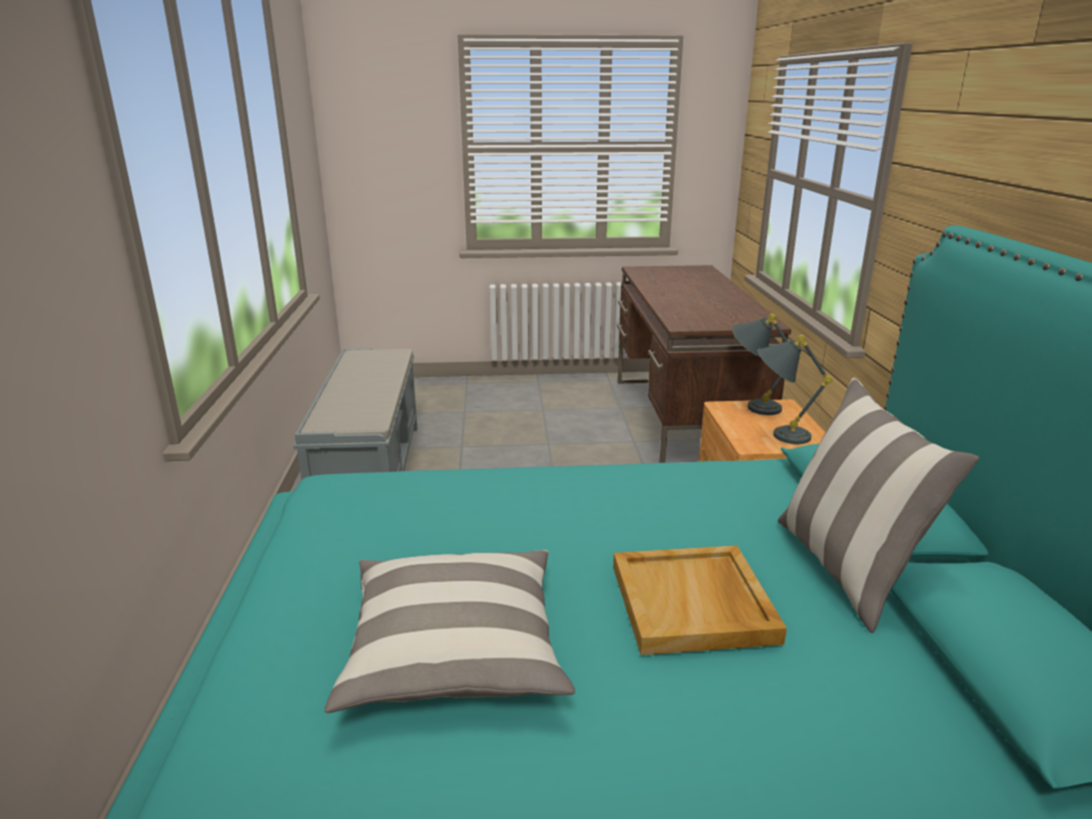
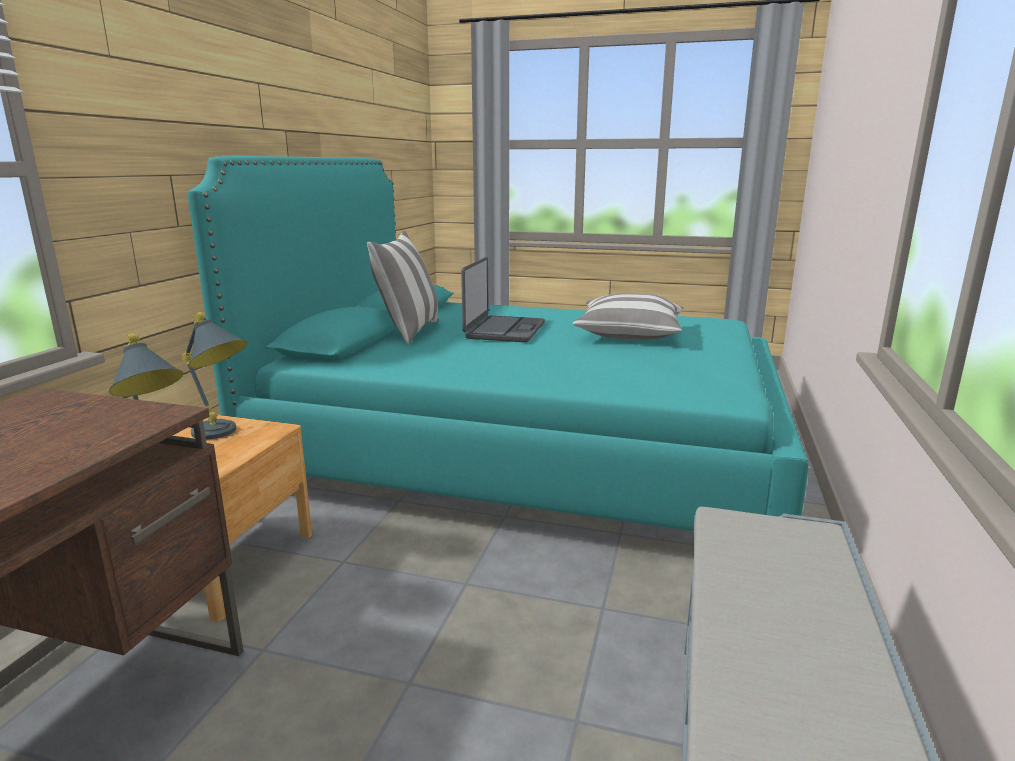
camera: 160 degrees left, 5 degrees down
(694, 604) = (504, 330): beige tray -> laptop

